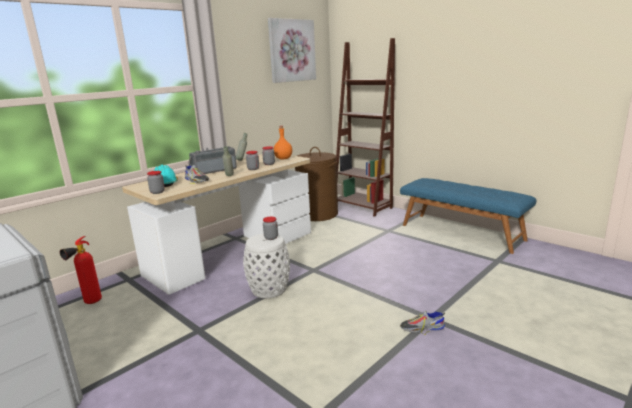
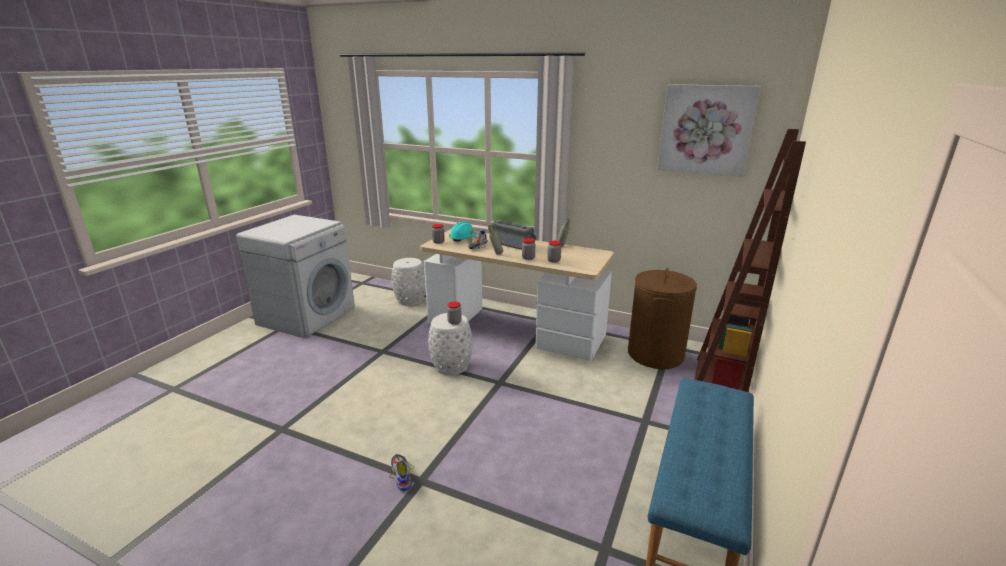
camera: 70 degrees right, 5 degrees up
(89, 303) = (410, 300): fire extinguisher -> white stool
(283, 158) = (582, 262): orange bottle -> none

